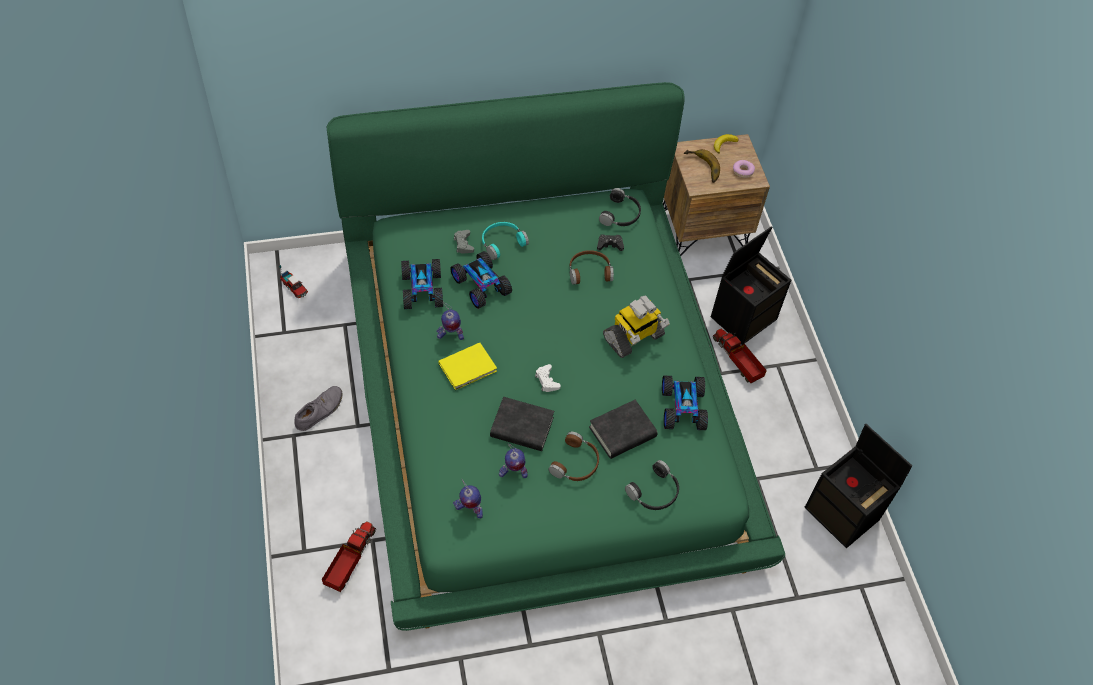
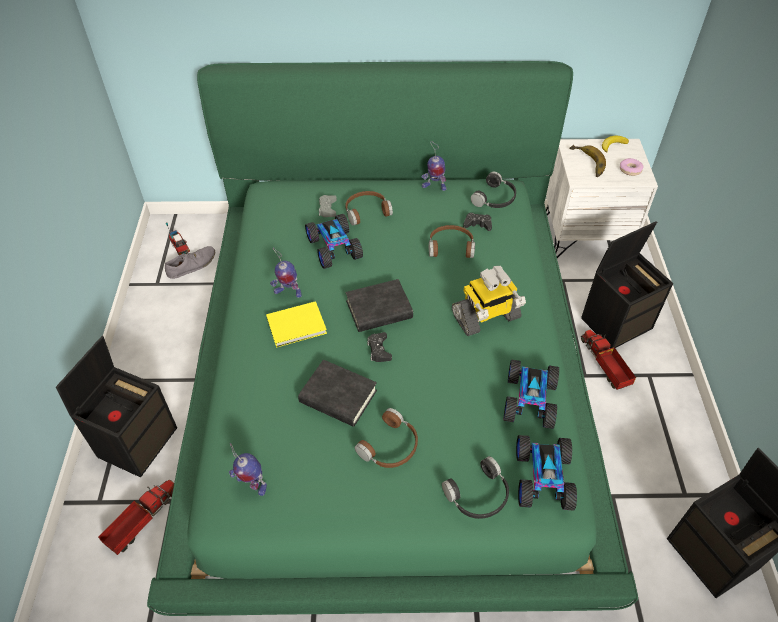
camera: 15 degrees right, 5 degrees down
(319, 411) = (164, 360): grey shoe -> grey shoe (192, 265)
(320, 491) = (137, 440): none -> black storage box
(423, 289) = (274, 245): toy car -> toy car (544, 477)
(501, 242) = (366, 211): turquoise headphones -> brown headphones
(513, 474) = (314, 448): toy robot -> toy robot (434, 187)
(547, 381) = (379, 350): white game controller -> black game controller
(622, 432) = (453, 418): black book -> black book (379, 310)
(703, 229) = (584, 236): brown nightstand -> white nightstand

